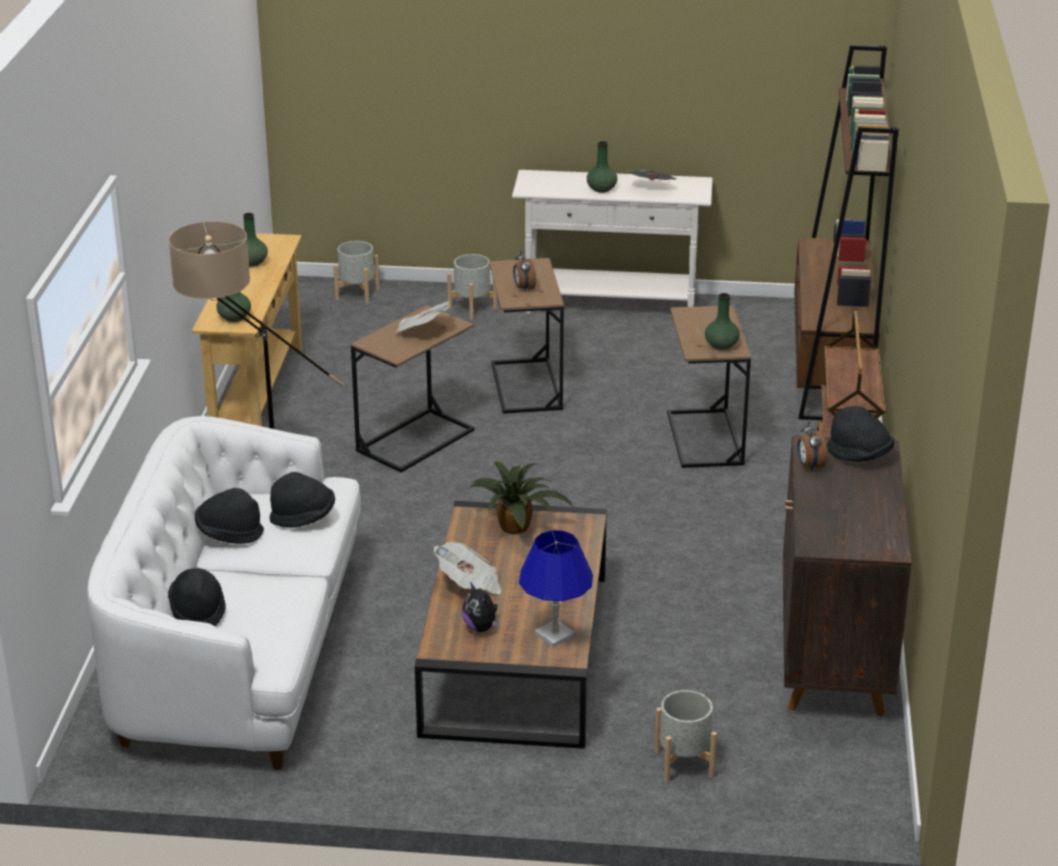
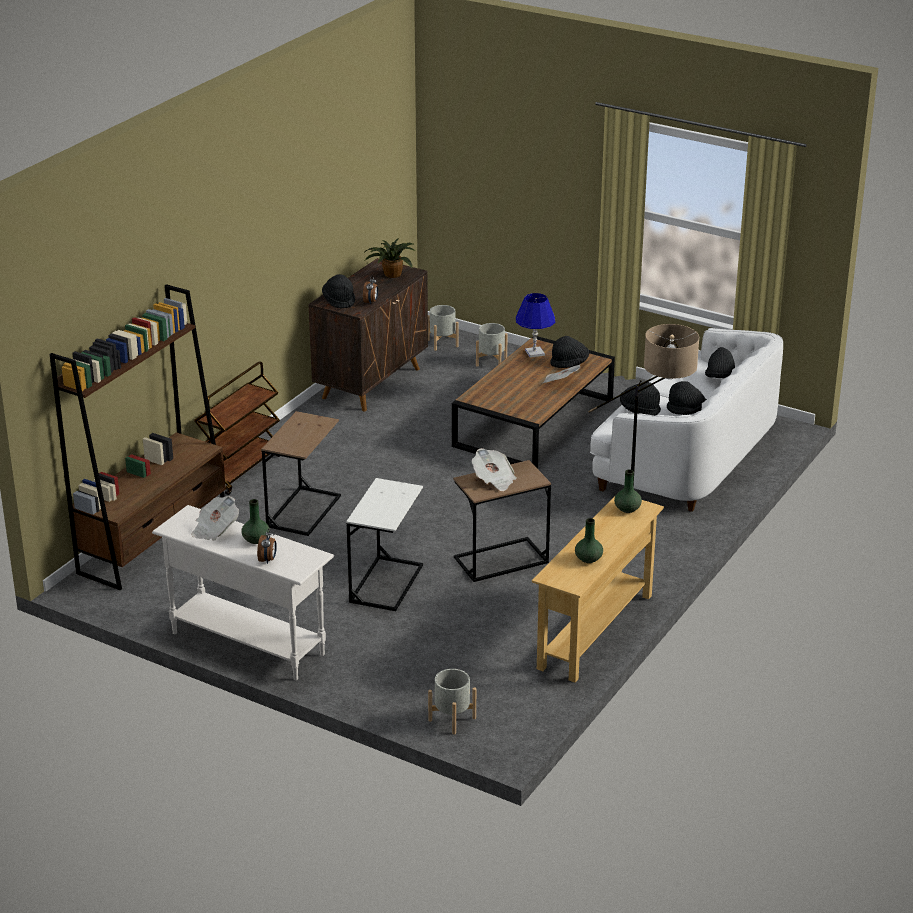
camera: 155 degrees left, 0 degrees up
(472, 308) = (364, 673): grey planter -> grey planter (442, 343)
(481, 628) = (569, 363): plush toy -> black hat
(517, 526) = (511, 404): potted plant -> potted plant (391, 274)
(524, 288) = (391, 497): alarm clock -> alarm clock (268, 560)
(526, 386) = (386, 583): brown side table -> white side table
(721, 345) = (305, 422): green vase -> none

